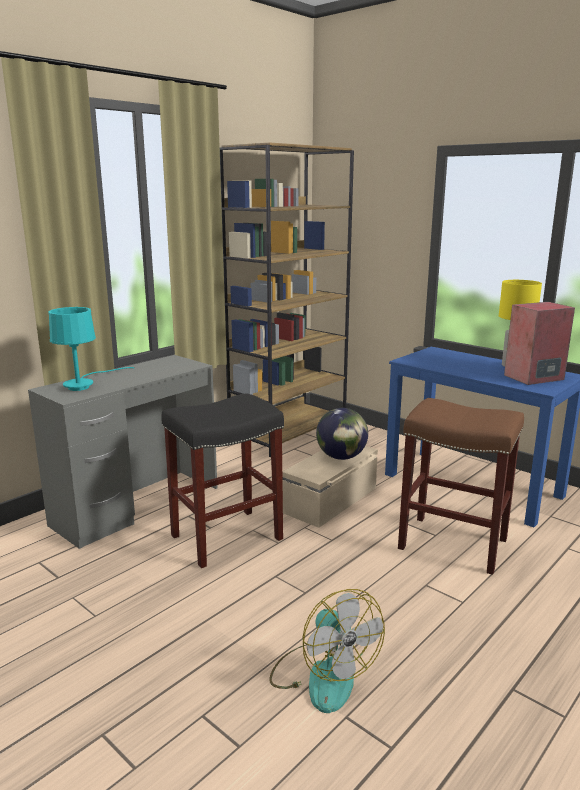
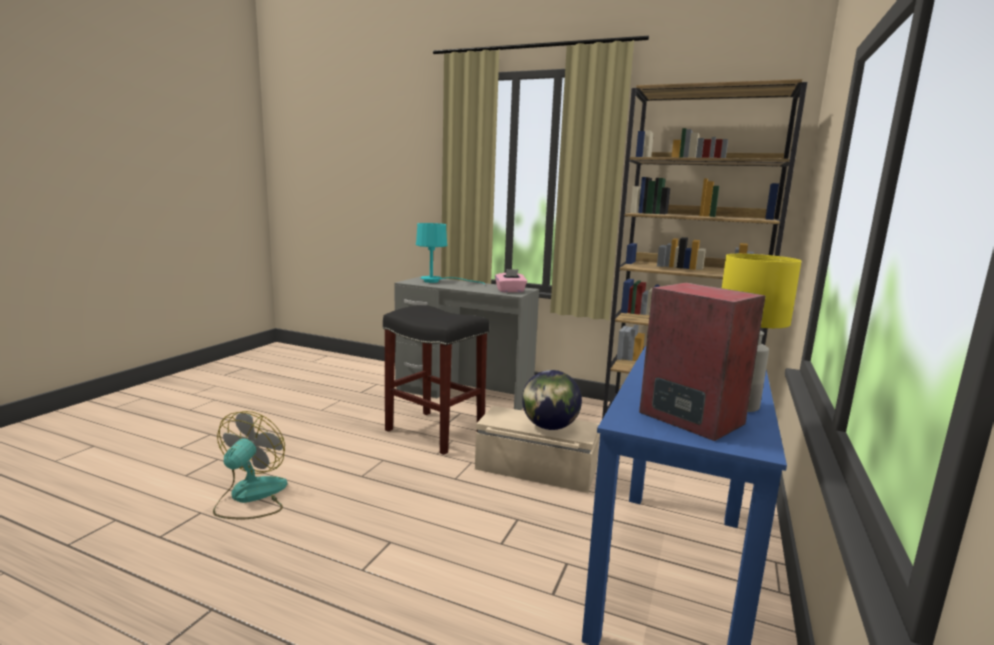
camera: 70 degrees right, 5 degrees down
(178, 364) = (510, 291): none -> pink tissue box
(322, 675) = (250, 497): fan -> fan turned 150 degrees clockwise
(451, 544) = (486, 557): brown stool -> none

